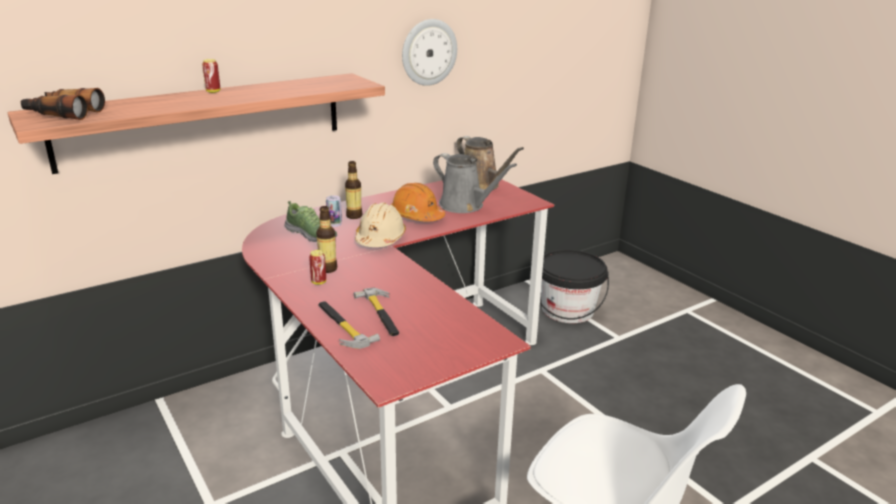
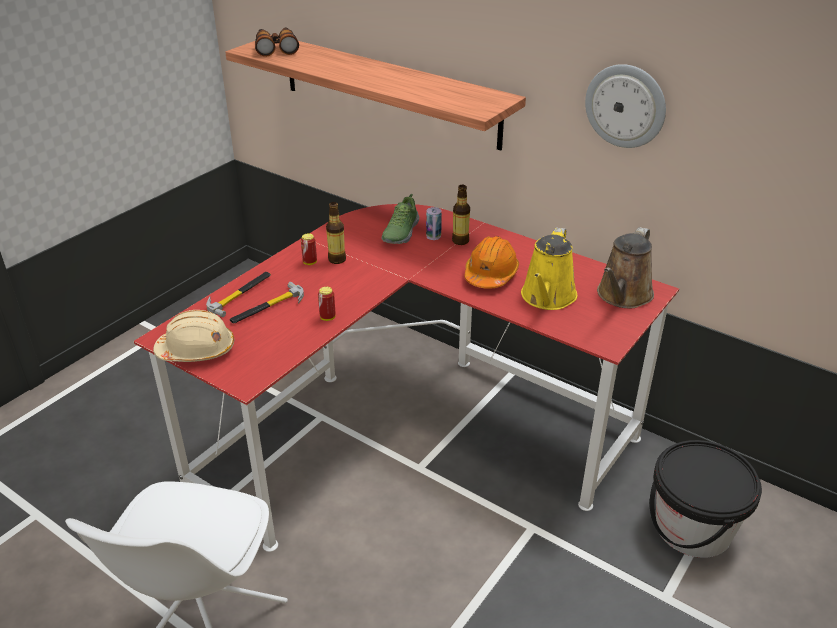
camera: 70 degrees right, 10 degrees up
(213, 91) = (384, 68): can -> can (327, 317)
(380, 239) = (418, 268): beige hard hat -> beige hard hat (197, 350)
(465, 206) = (547, 298): grey watering can -> yellow watering can

